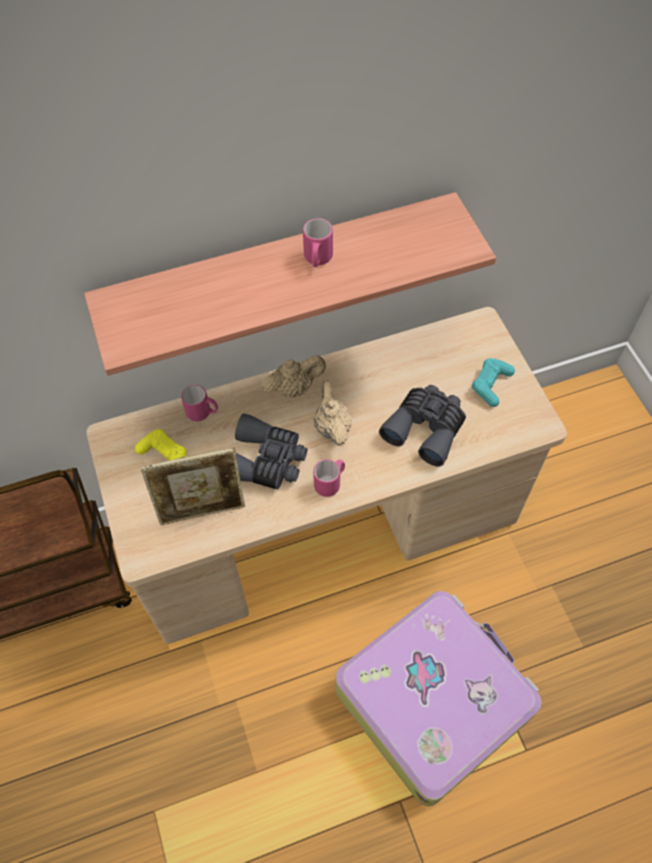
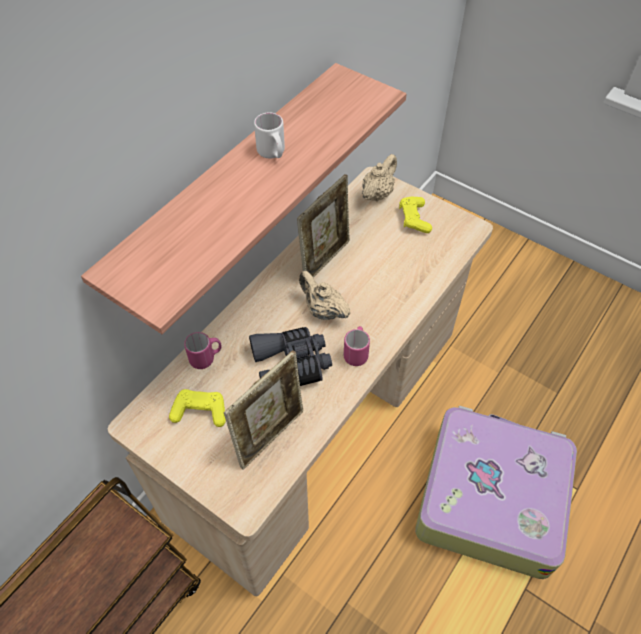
camera: 35 degrees left, 5 degrees down
(294, 388) = (268, 298): beige teapot -> beige teapot (377, 193)
(317, 260) = (273, 154): pink mug -> white mug
(372, 379) = (325, 260): none -> picture frame
(426, 428) = (394, 273): grey binoculars -> none
(491, 385) = (414, 219): turquoise game controller -> yellow game controller

